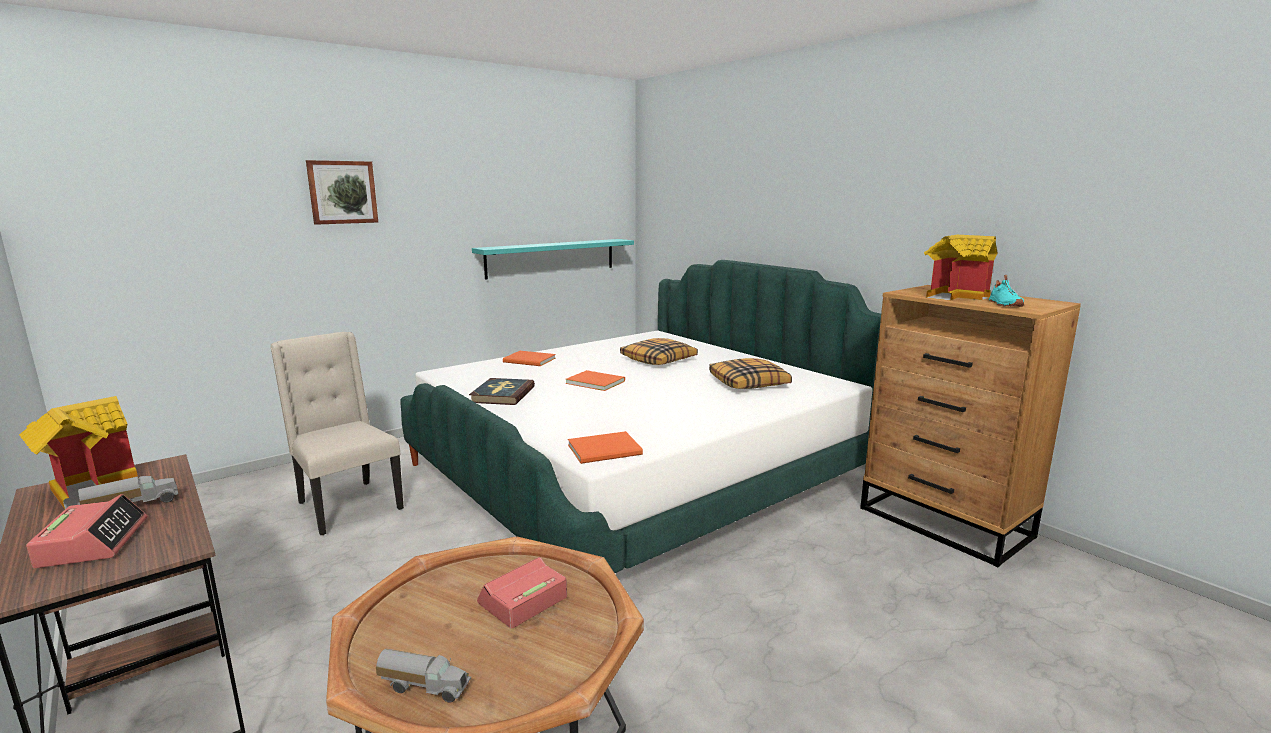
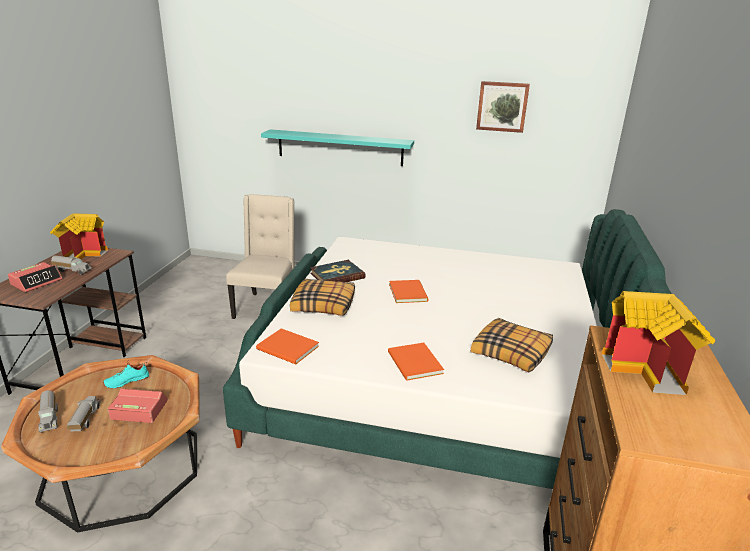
camera: 50 degrees right, 10 degrees up
(342, 192) = (336, 94): picture -> picture (502, 106)
(479, 652) = (85, 420): none -> toy truck
(530, 360) = (414, 254): orange book -> orange book (414, 364)
(551, 258) = (506, 167): turquoise shelf -> turquoise shelf (340, 147)
(659, 360) = (500, 294): pillow -> pillow (324, 305)
(1003, 304) = (644, 412): turquoise shoe -> turquoise shoe (126, 381)

